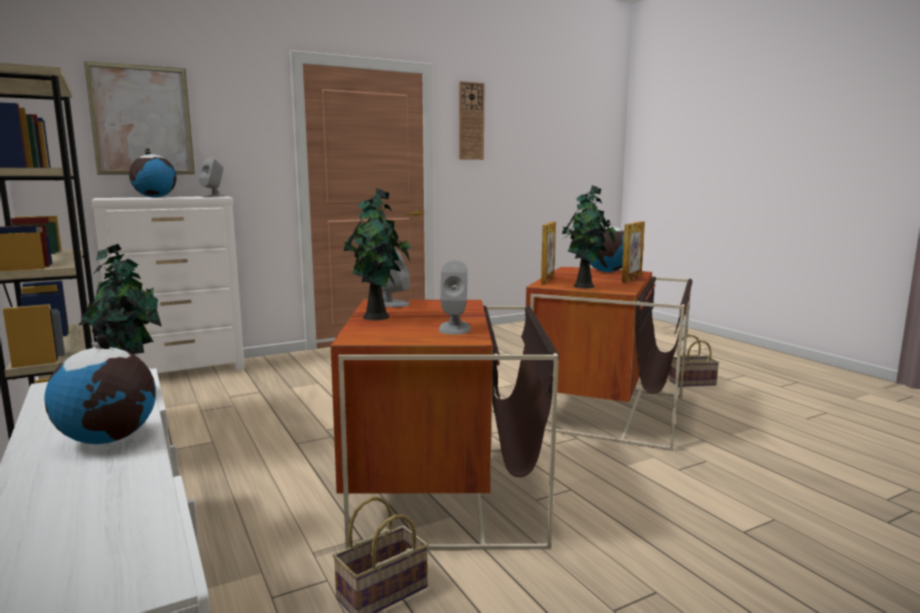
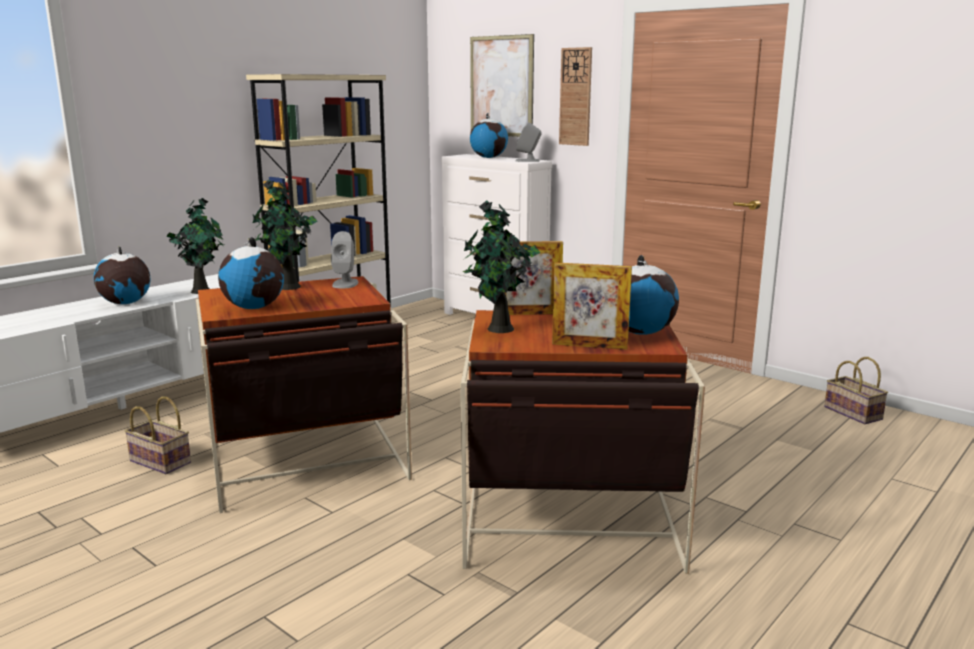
camera: 70 degrees right, 5 degrees up
(454, 328) = (254, 307): grey speaker -> globe
(471, 121) = (866, 69): wall clock -> wall clock (575, 97)
(692, 382) = (781, 584): basket -> basket (854, 413)

